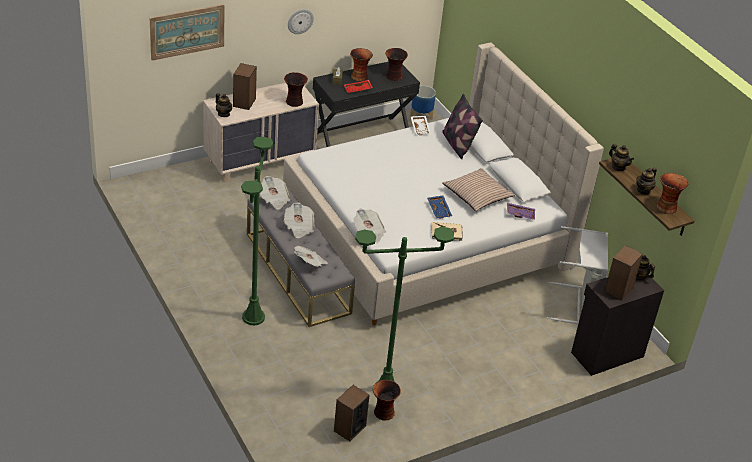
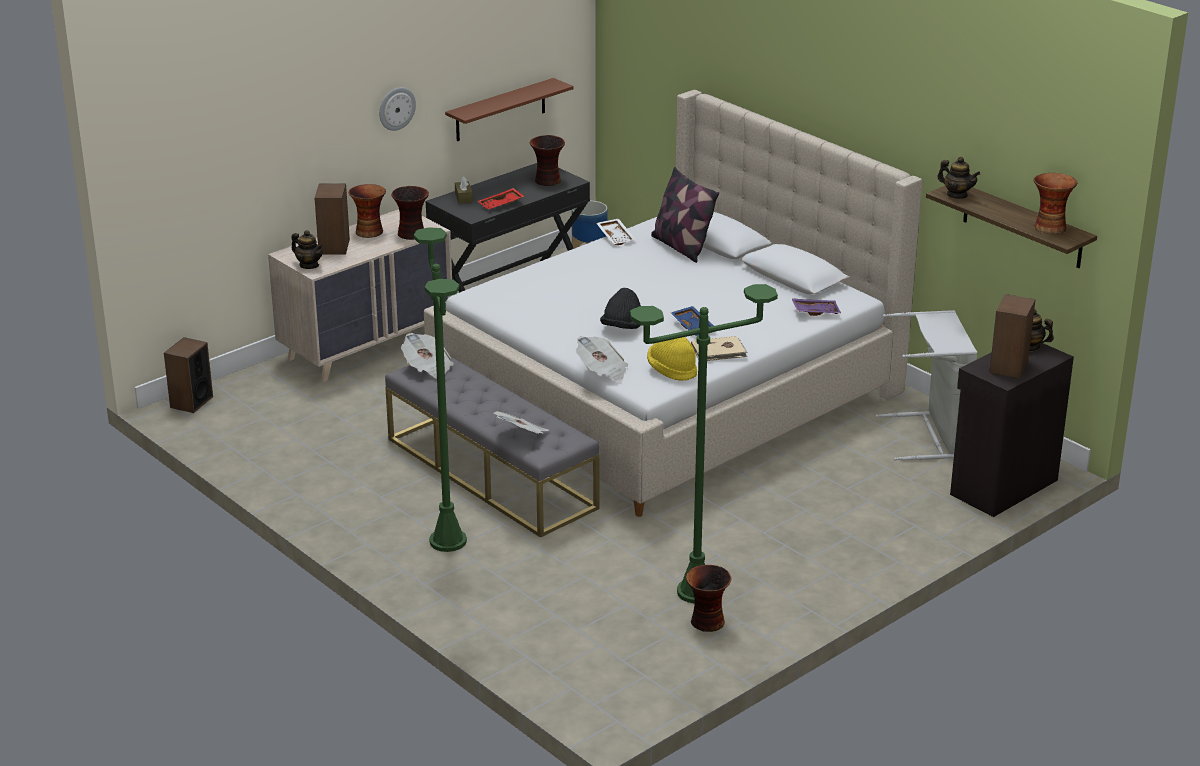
camera: 10 degrees left, 10 degrees down
(187, 31) = (234, 139): picture -> none
(299, 227) = (483, 395): newspaper -> none
(349, 428) = (664, 652): speaker -> speaker (191, 402)
(359, 76) = (495, 189): vase -> vase (369, 231)
(372, 27) = (500, 110): none -> brown shelf
(395, 201) = (622, 328): none -> black hat
(412, 241) = (672, 370): none -> yellow hat
(477, 195) = (741, 301): pillow -> none
(643, 190) = (1007, 214): teapot -> none

